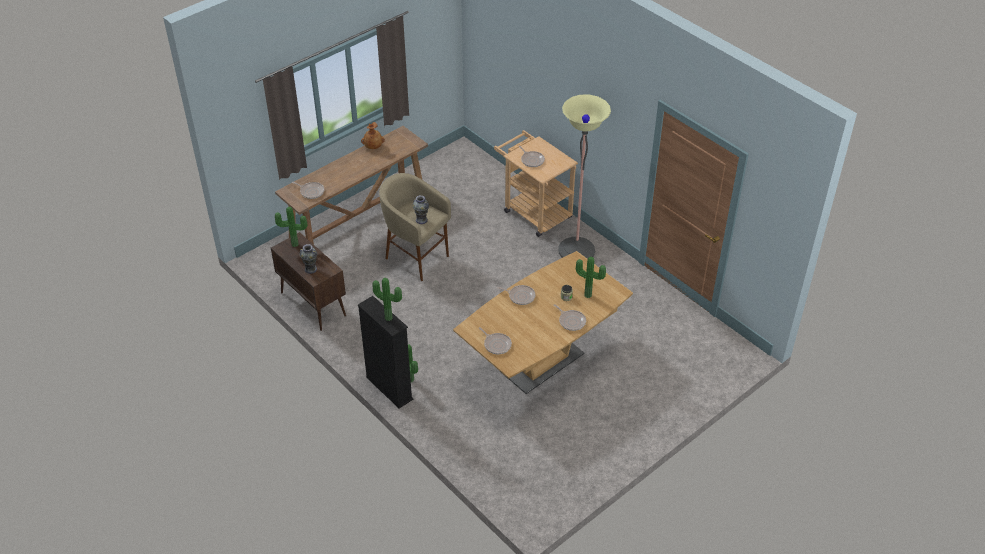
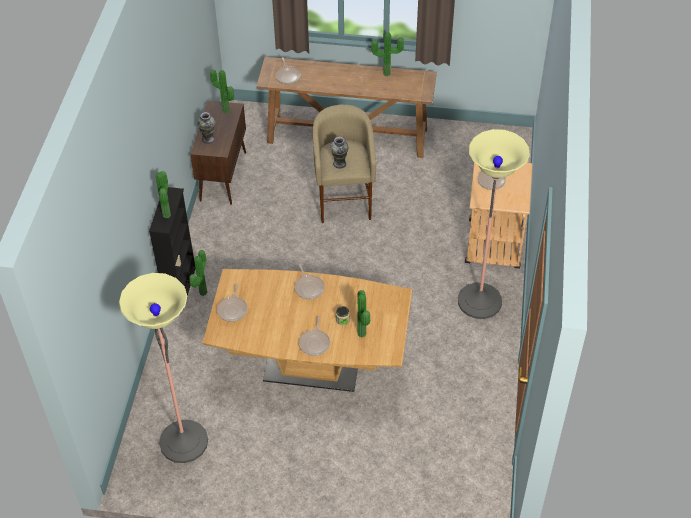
camera: 50 degrees right, 5 degrees up
(373, 146) = (386, 73): brown vase -> potted plant
(532, 467) = (184, 441): none -> floor lamp

